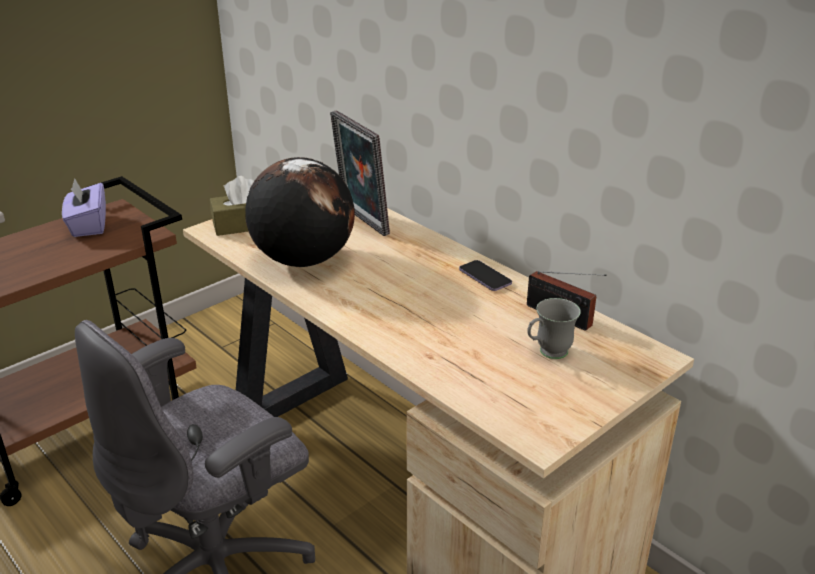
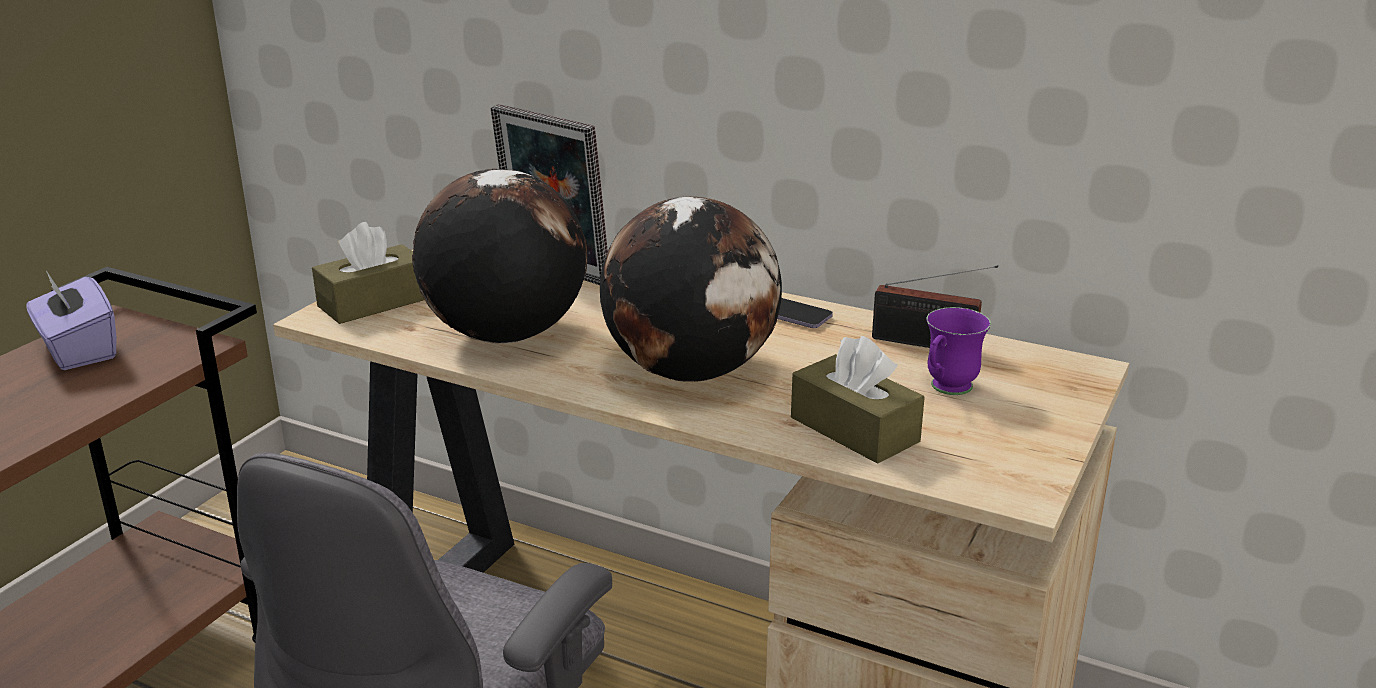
camera: 20 degrees left, 5 degrees down
(394, 307) = (691, 371): none -> globe
(466, 369) = (854, 430): none -> brown tissue box
(547, 354) = (946, 390): grey mug -> purple mug

